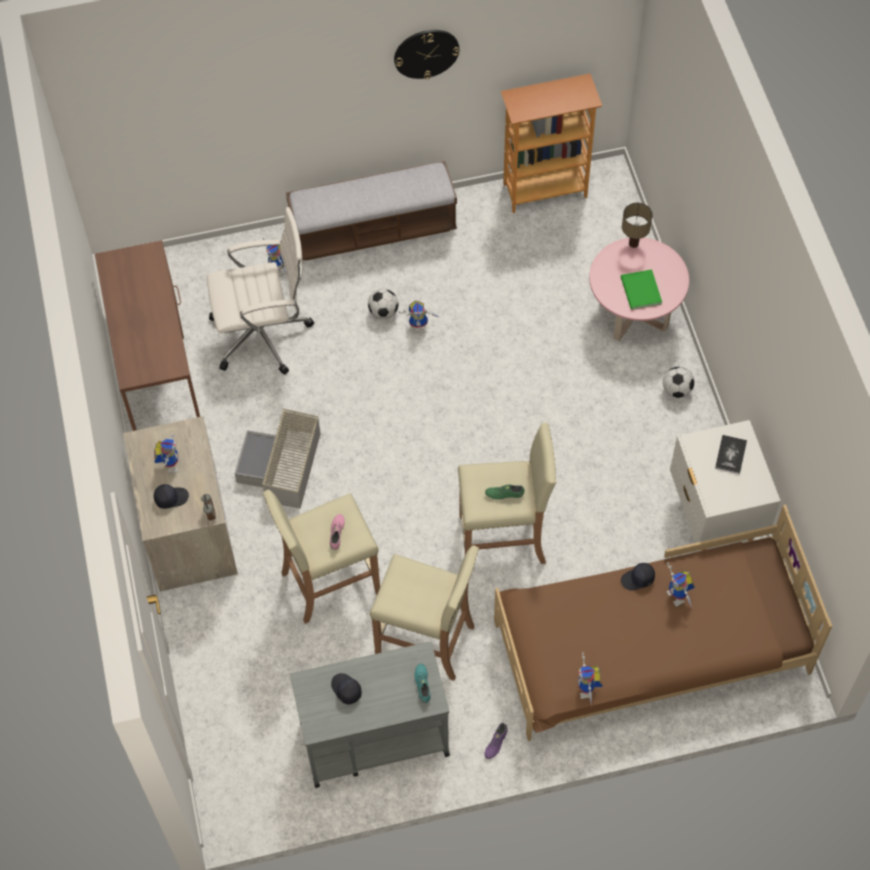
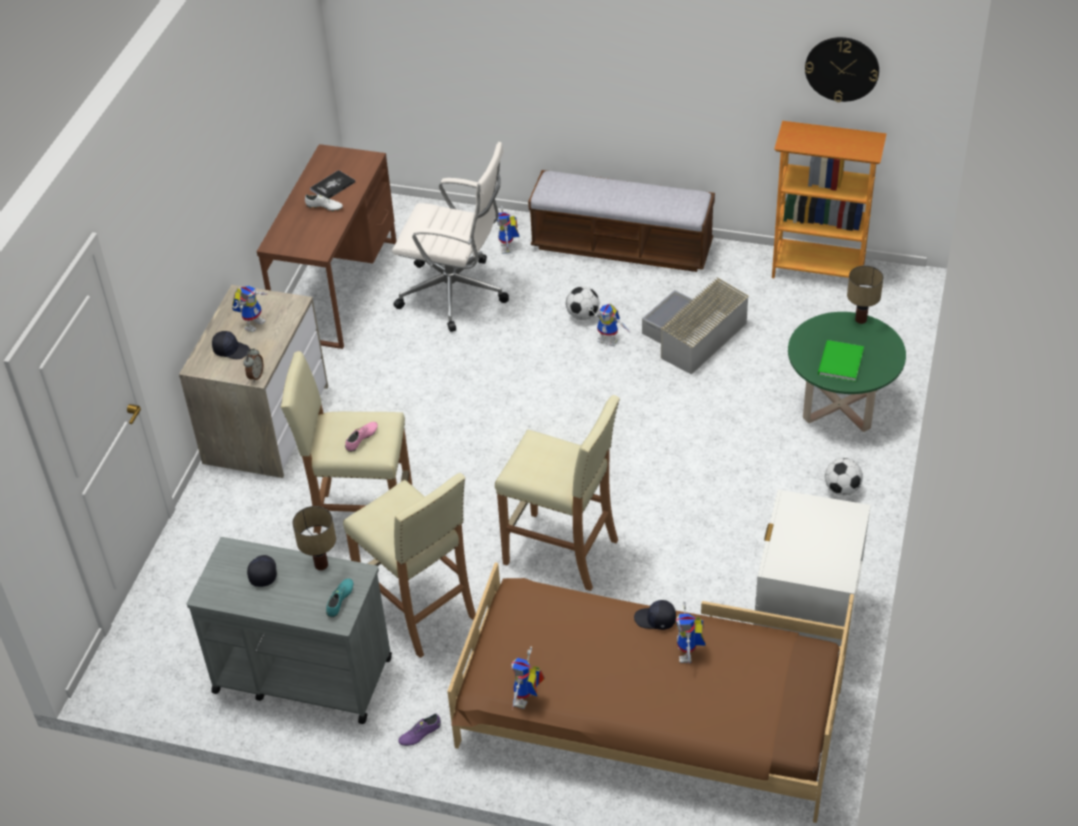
camera: 30 degrees right, 15 degrees down
(148, 320) = (324, 207): none -> white shoe
(282, 467) = (391, 406): grey storage box -> grey storage box (693, 337)
(387, 660) = (322, 565): none -> table lamp
(426, 53) = (704, 41): wall clock -> wall clock (842, 68)
(504, 494) = (553, 470): green shoe -> none
(633, 314) = (840, 405): pink coffee table -> green coffee table
(730, 455) = (826, 529): book -> book (332, 186)

